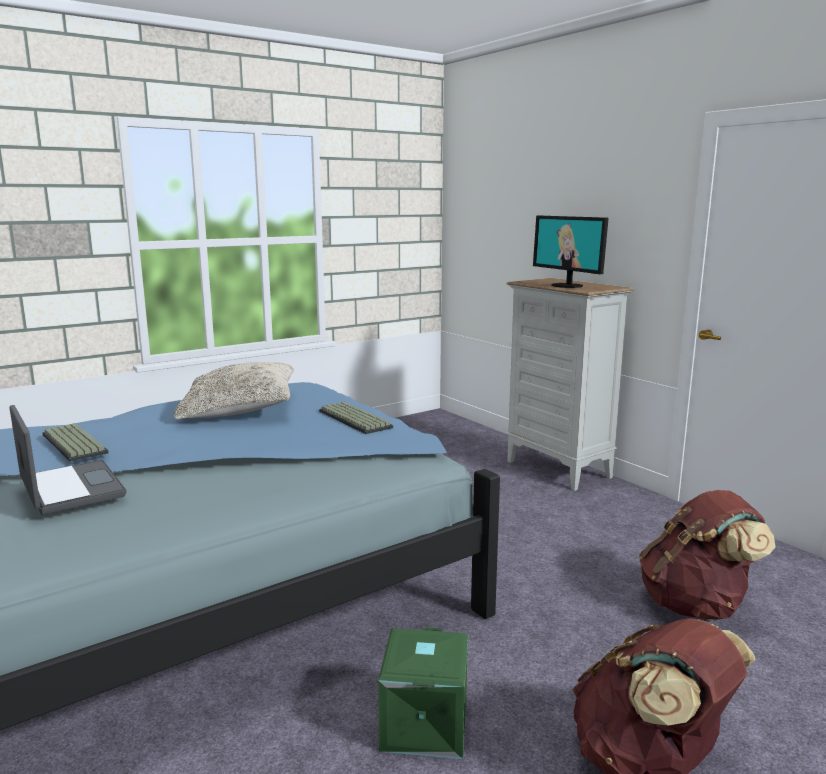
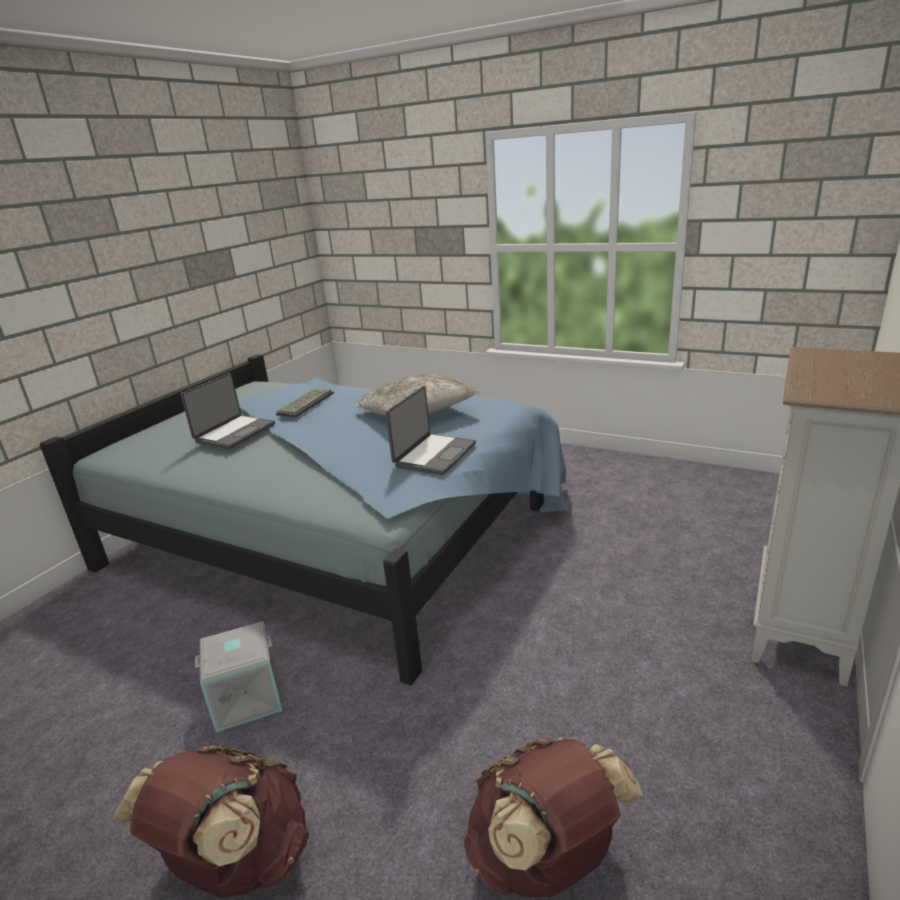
camera: 65 degrees right, 10 degrees up
(353, 419) = (433, 455): keyboard -> laptop
(423, 724) = (247, 697): green storage box -> grey storage box
(567, 285) = (828, 376): monitor -> none

